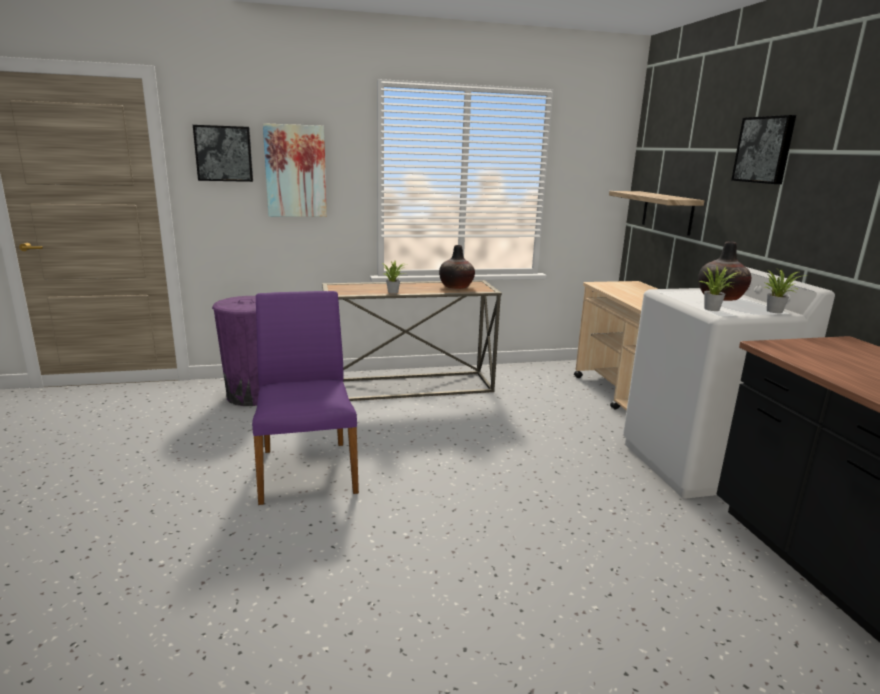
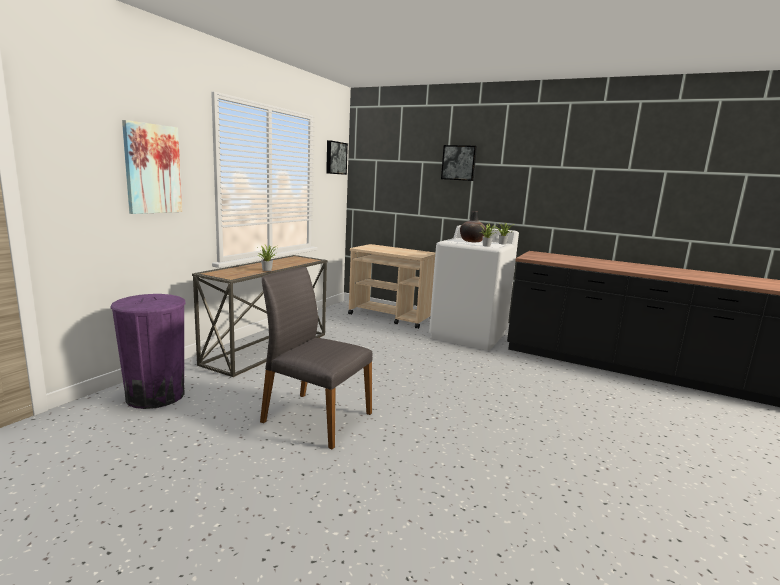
camera: 50 degrees left, 5 degrees down
(224, 153) = (83, 148): picture -> picture (335, 158)
(306, 470) = (315, 418): purple chair -> grey chair
(456, 287) = (292, 261): vase -> none
(667, 212) = (387, 199): shelf -> none

